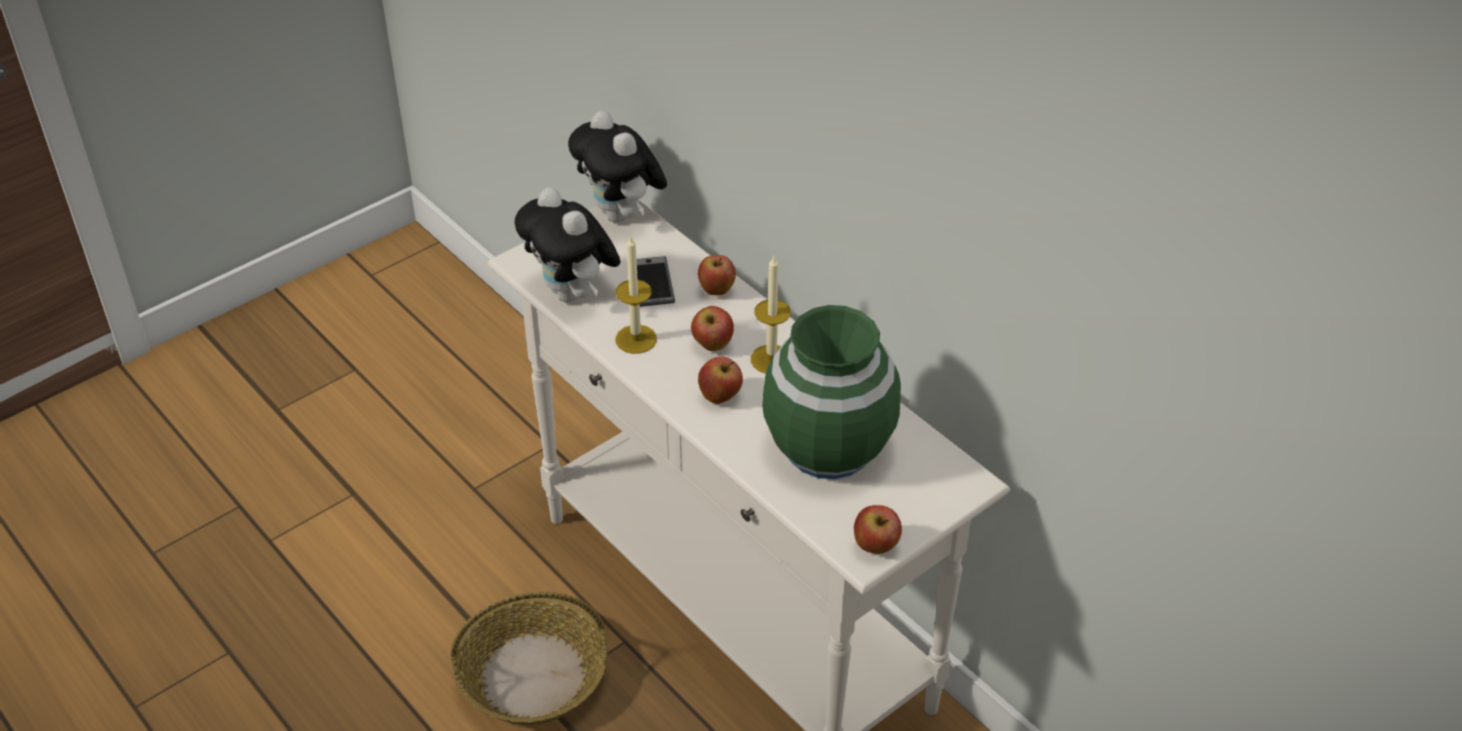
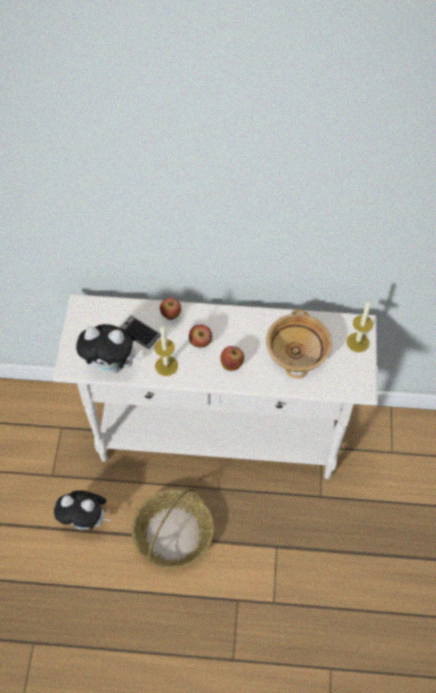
camera: 45 degrees left, 15 degrees up
(621, 215) = (85, 309): plush toy -> plush toy (86, 520)
(771, 359) = (230, 330): candle -> candle (357, 342)
(828, 446) = (297, 352): green vase -> beige bowl
(876, 546) = (362, 381): apple -> none

